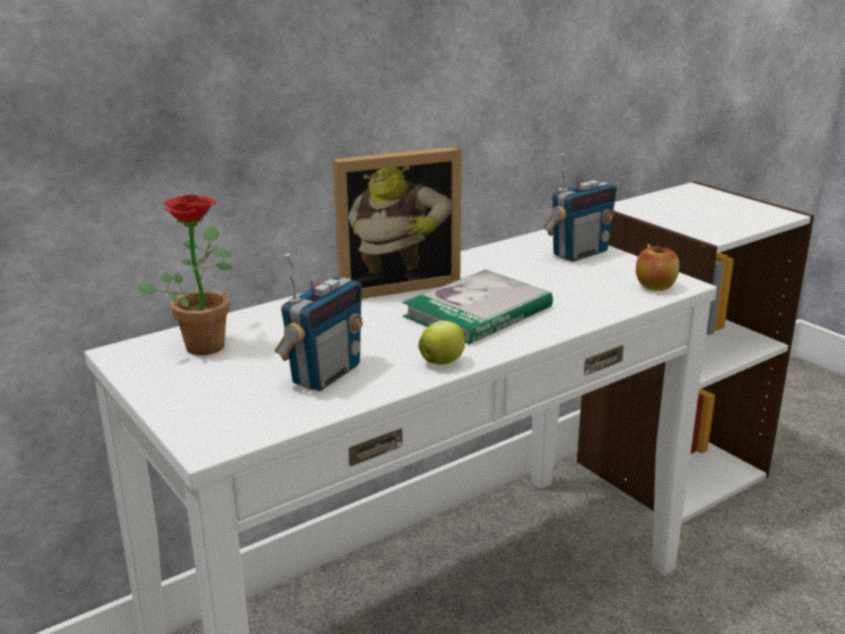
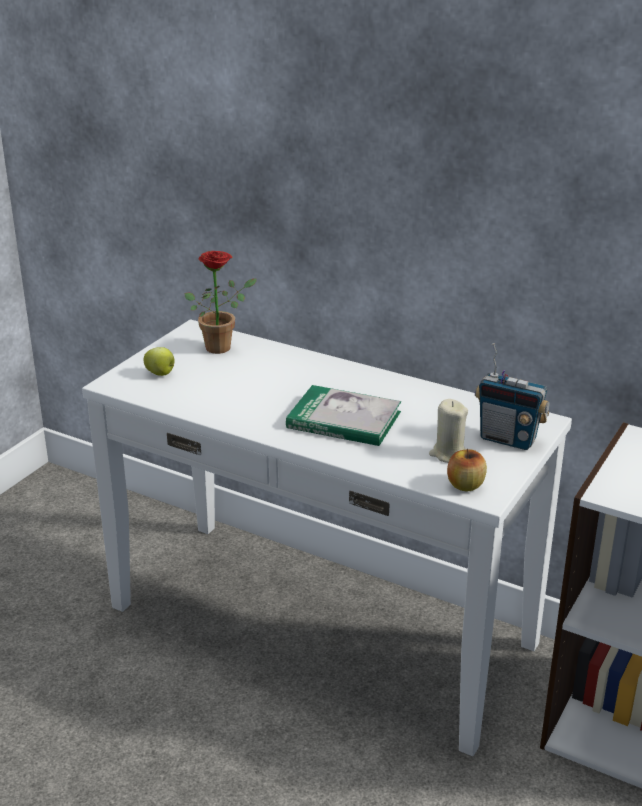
camera: 65 degrees right, 5 degrees up
(325, 374) = (208, 392): radio -> none
(395, 284) = (365, 380): picture frame -> none
(442, 362) = (253, 425): apple -> apple (161, 374)
(590, 281) = (448, 454): none -> beige candle

